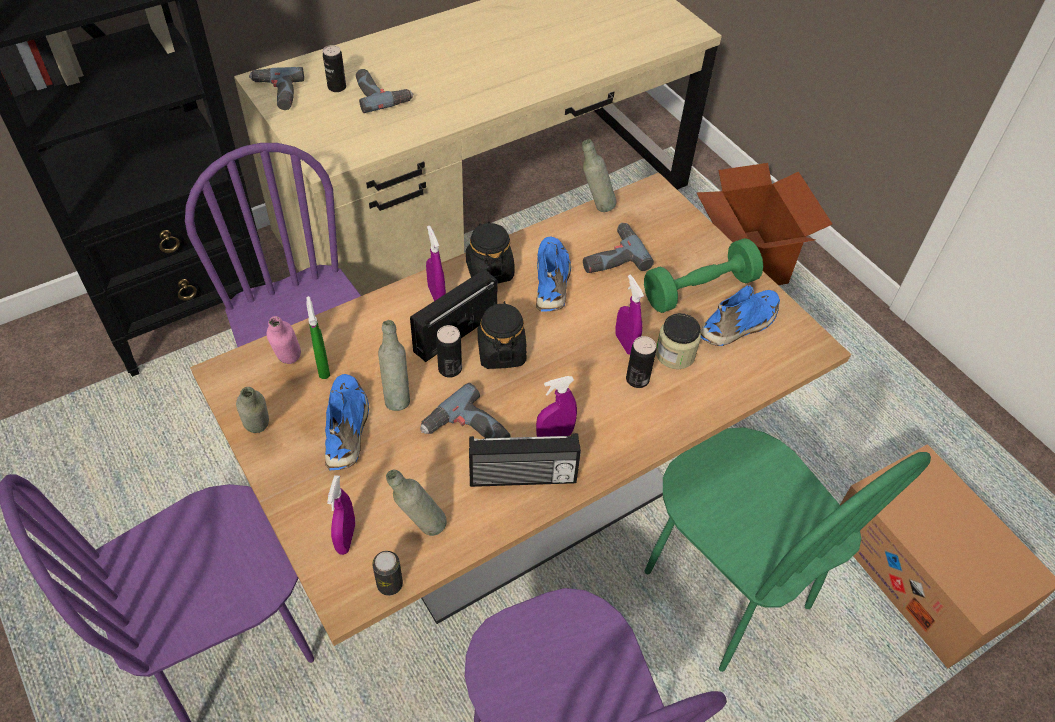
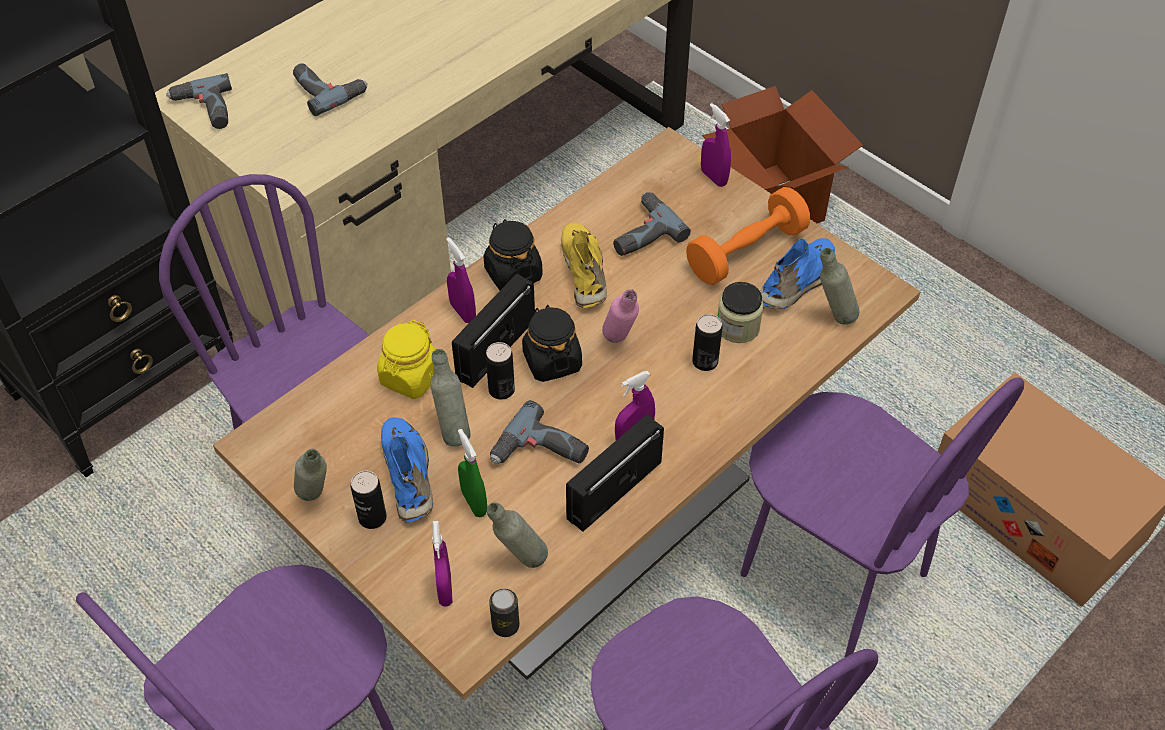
camera: 10 degrees left, 0 degrees up
(290, 366) = (325, 421): pink bottle -> pink bottle (620, 344)
(323, 367) = (361, 415): green spray bottle -> green spray bottle (474, 502)
(337, 87) = (273, 90): can -> can (372, 517)
(375, 343) = (410, 377): none -> yellow jar
(522, 478) = (612, 489): radio -> radio turned 150 degrees clockwise
(552, 280) = (585, 271): blue shoe -> yellow shoe
(595, 206) = (609, 179): grey bottle -> grey bottle (832, 318)
(625, 344) = (682, 326): purple spray bottle -> purple spray bottle (713, 177)
(699, 290) = (746, 252): green dumbbell -> orange dumbbell
(725, 590) = (832, 576): green chair -> purple chair

